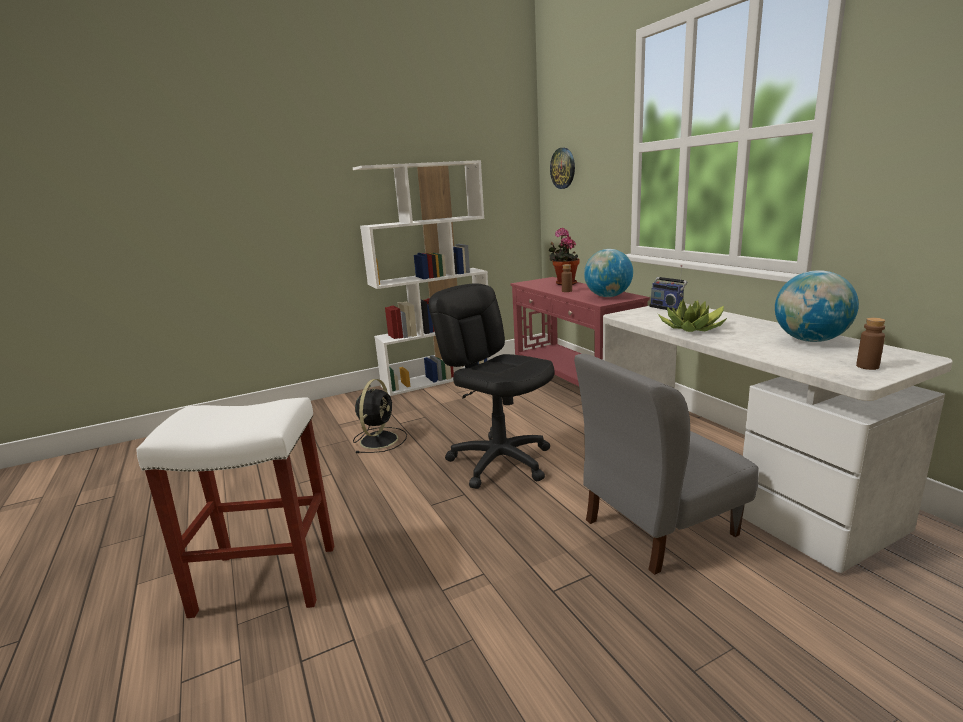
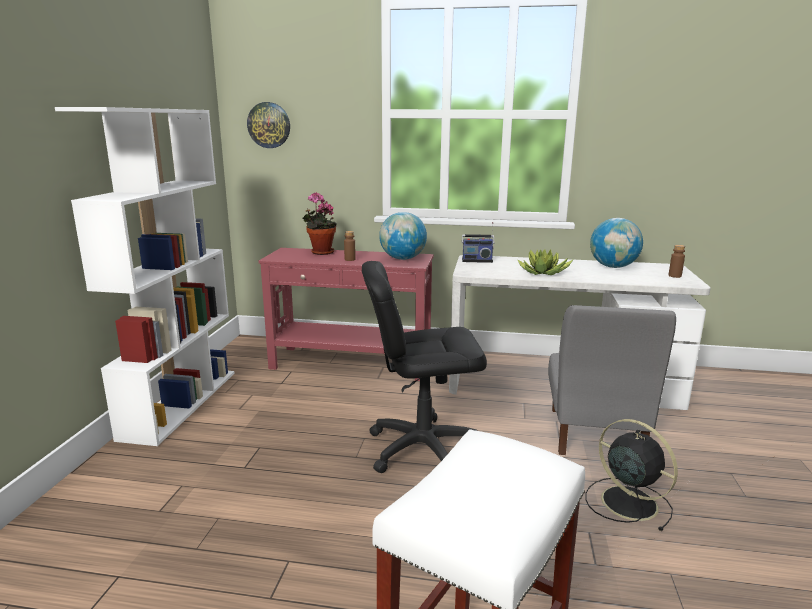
camera: 55 degrees left, 0 degrees up
(379, 439) = (260, 495): black fan -> black fan (626, 502)

